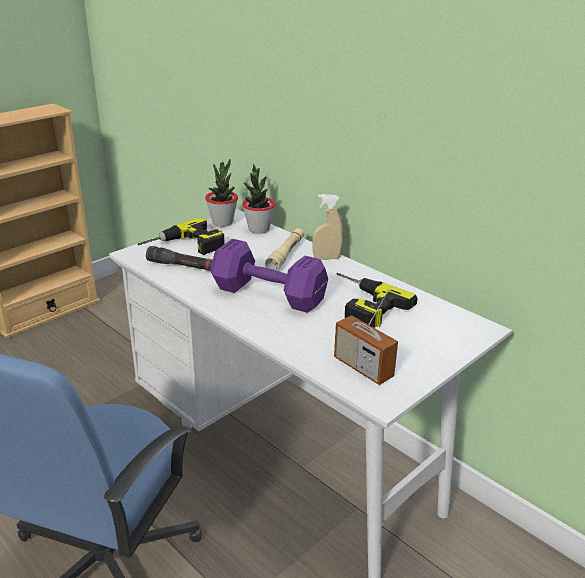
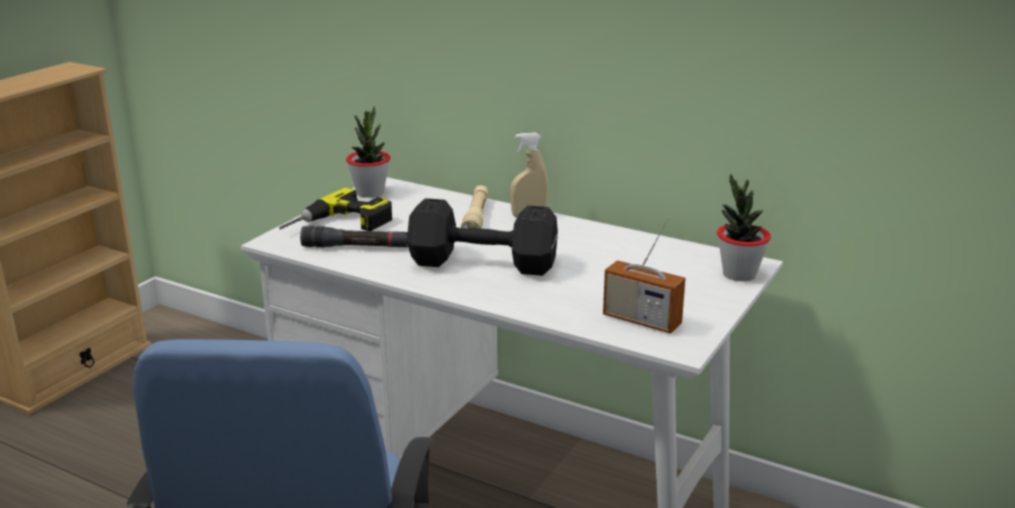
camera: 15 degrees left, 5 degrees down
(258, 229) = (422, 195): potted plant -> potted plant (739, 274)
(270, 295) = (486, 264): purple dumbbell -> black dumbbell
(360, 304) = (599, 258): power drill -> none

